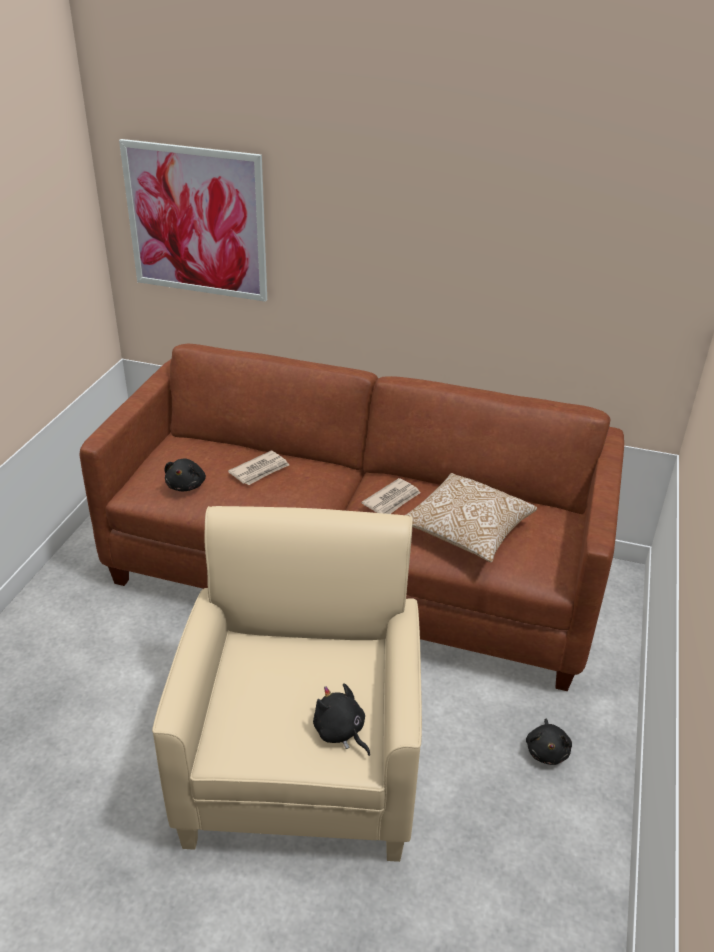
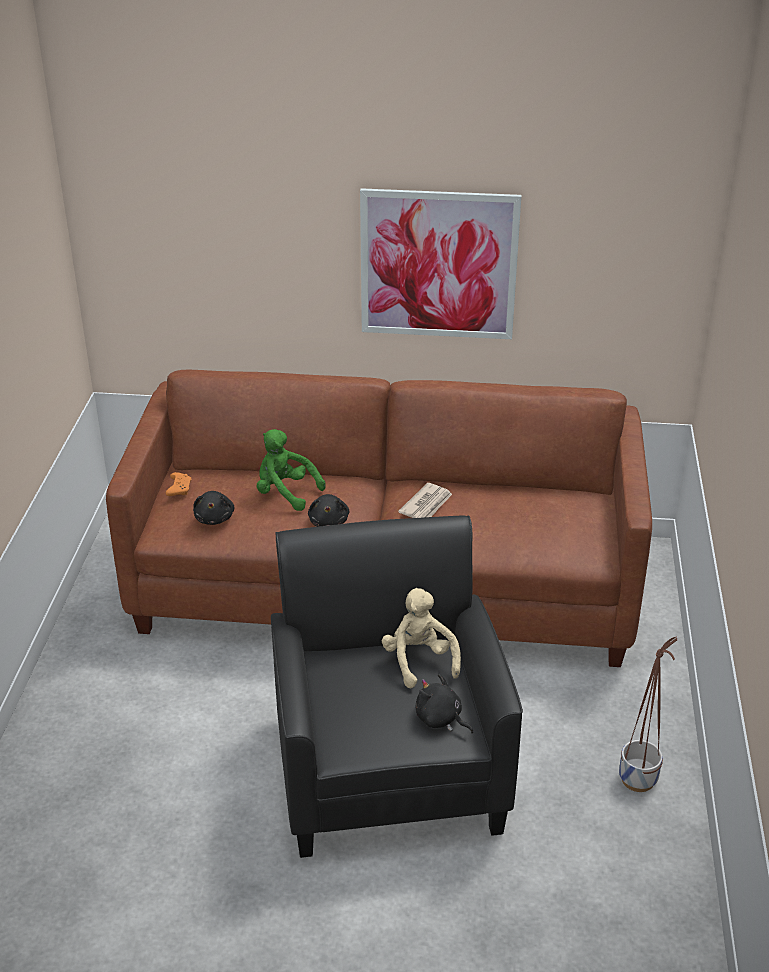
camera: 10 degrees left, 0 degrees up
(166, 453) = (179, 488): none -> orange game controller
(196, 221) = (181, 243): picture -> picture (438, 265)
(260, 470) = (285, 493): newspaper -> green plush toy
(302, 764) = (388, 769): beige armchair -> black armchair
(338, 661) = (419, 661): none -> beige plush toy
(466, 531) = (507, 525): pillow -> none
(547, 751) = (613, 722): black plush toy -> black plush toy (329, 522)
(560, 822) = (638, 779): none -> planter

